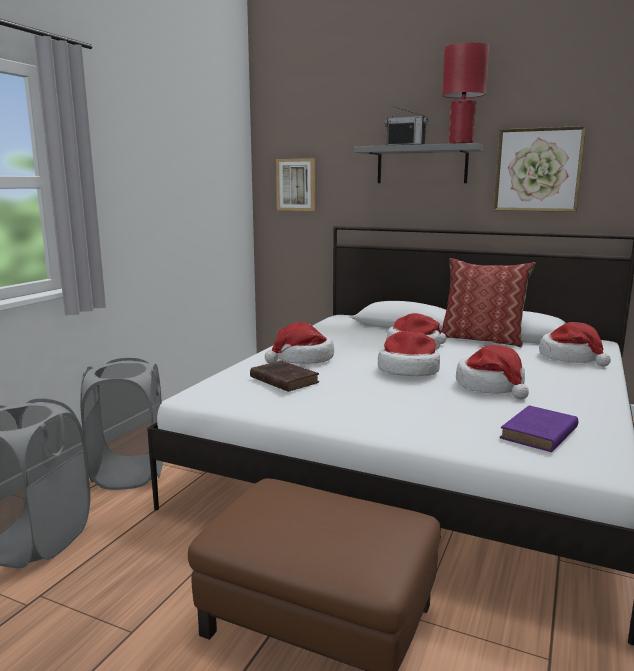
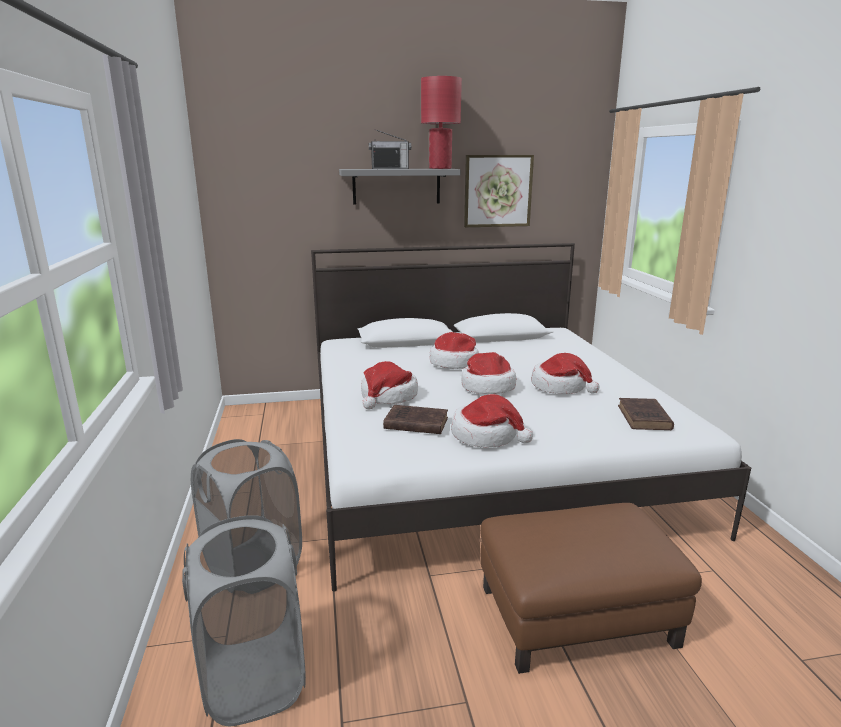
camera: 35 degrees left, 5 degrees up
(296, 184) = (259, 207): picture -> none
(482, 339) = (486, 344): pillow -> none
(538, 434) = (644, 418): purple book -> brown book
(570, 357) = (565, 348): hat -> hat (486, 435)

